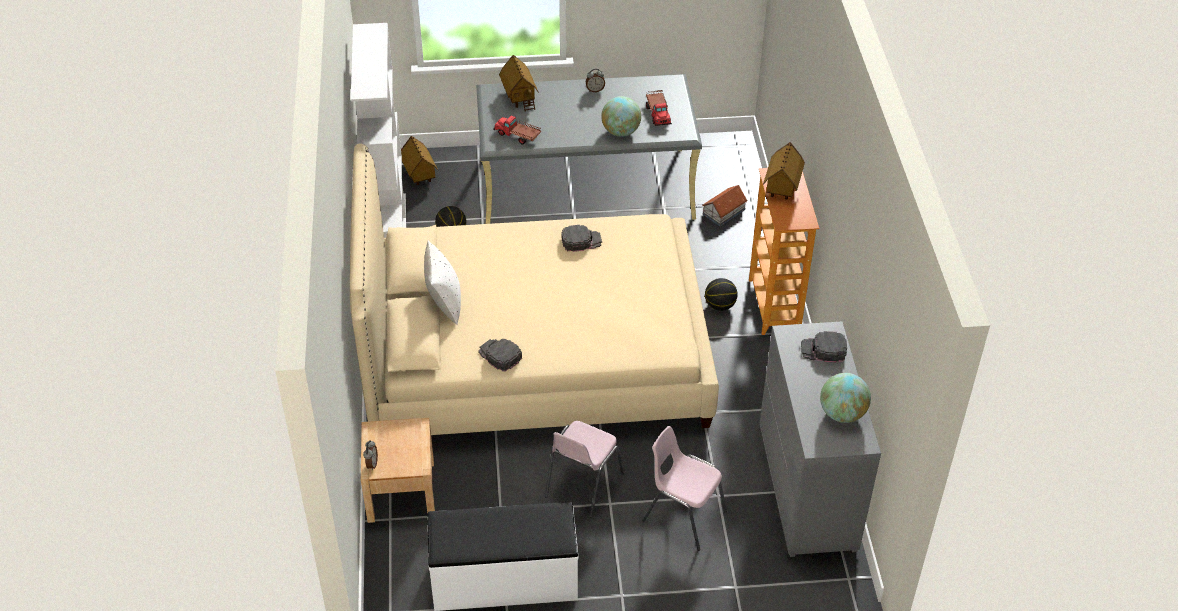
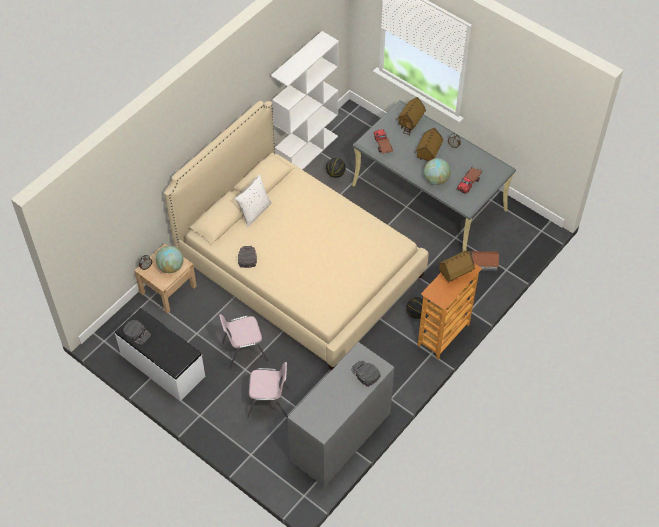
camera: 45 degrees right, 10 degrees up
(419, 175) = (357, 129): toy house -> toy house (428, 153)
(581, 241) = (354, 226): black cap -> black cap (137, 333)
(683, 516) = (269, 402): pink chair -> pink chair turned 105 degrees clockwise
(842, 414) = (331, 411): globe -> globe (171, 267)

